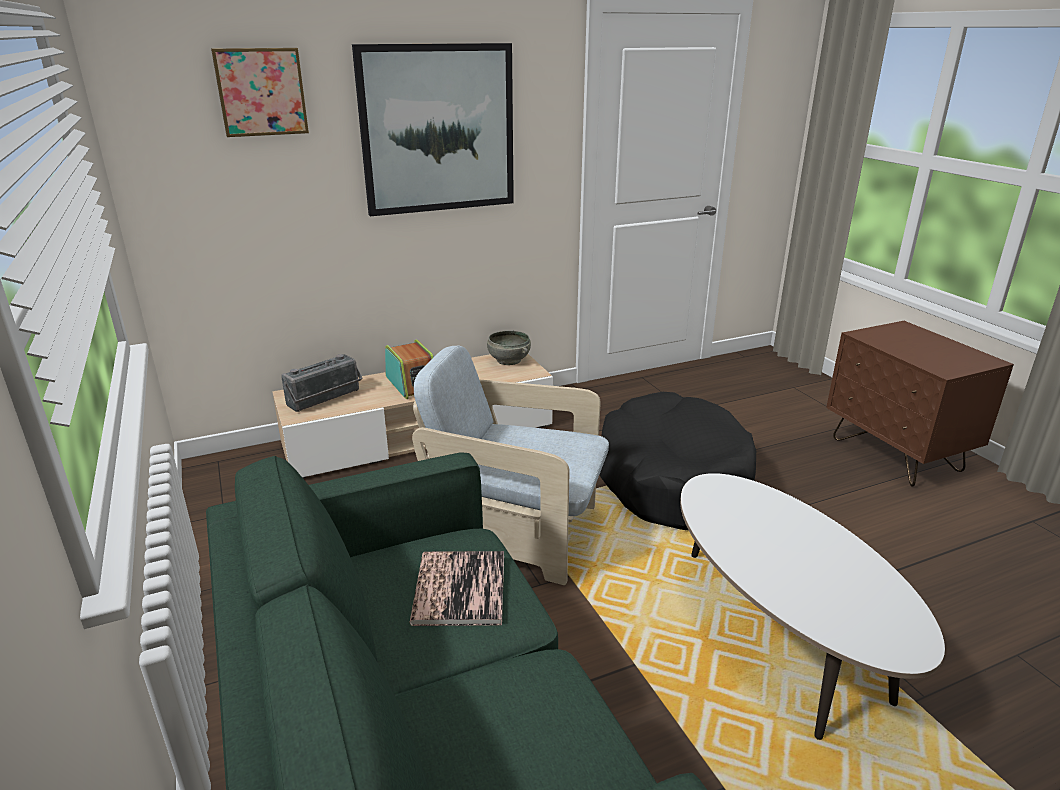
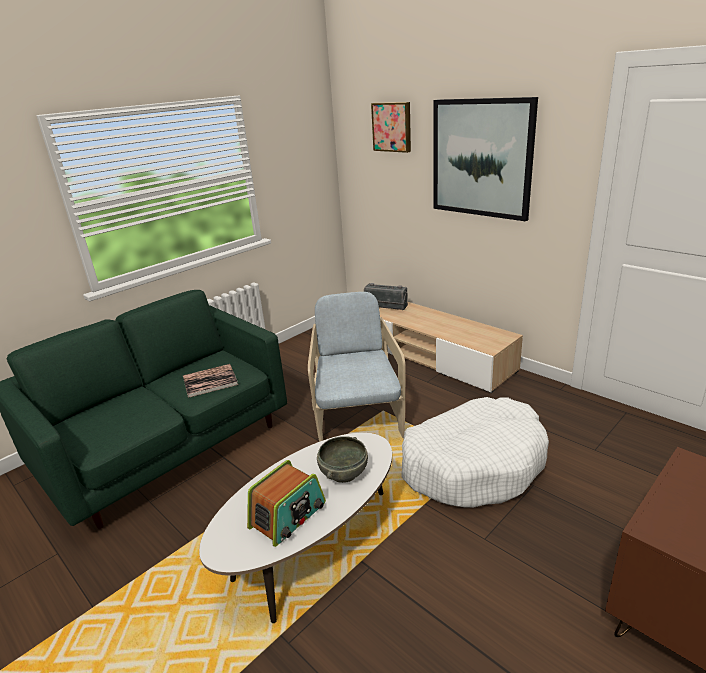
camera: 70 degrees right, 0 degrees up
(412, 384) = (427, 320): radio -> radio (288, 516)
(508, 360) = (496, 336): grey bowl -> grey bowl (343, 473)
(672, 478) = (473, 464): black dog bed -> white dog bed

